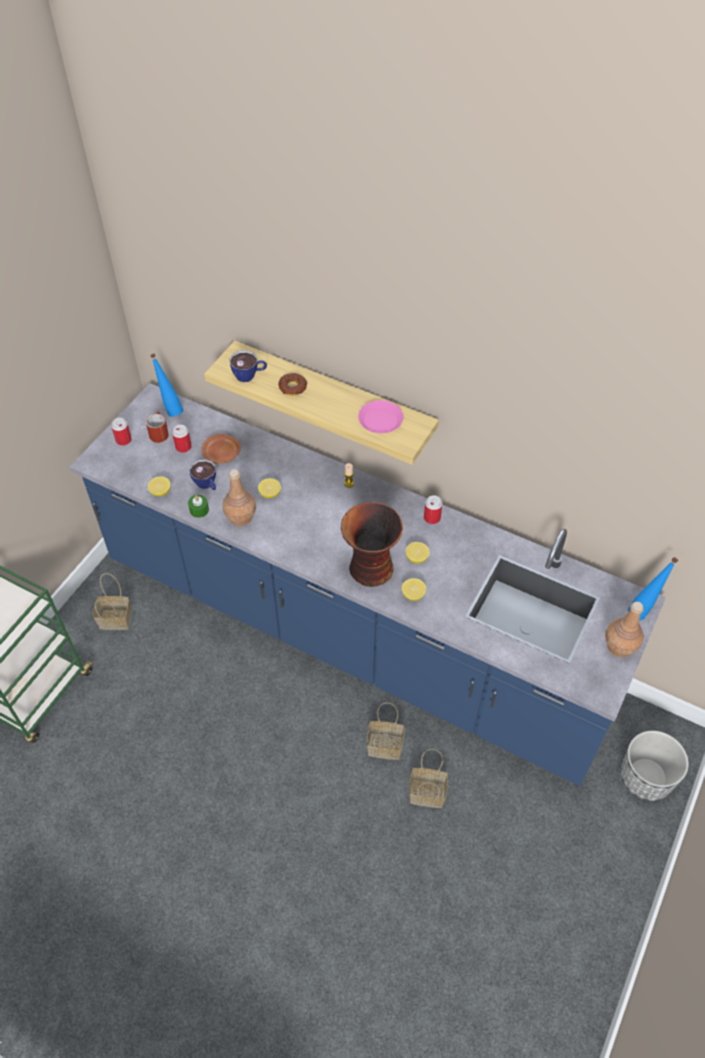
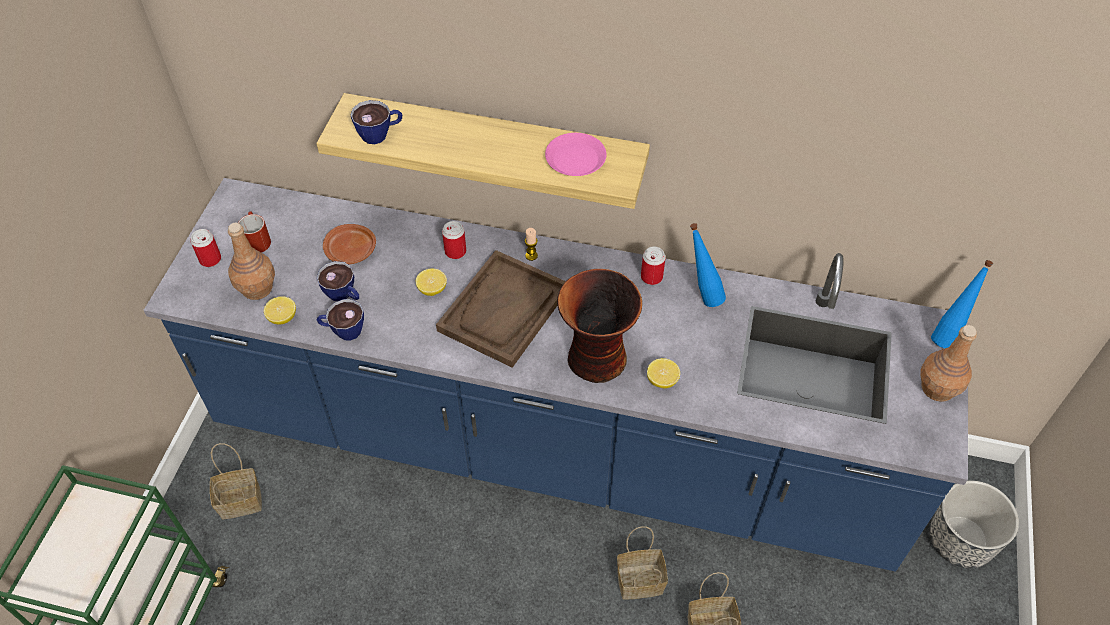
camera: 15 degrees left, 0 degrees up
(171, 409) = (263, 206): blue bottle -> blue bottle (702, 295)
(183, 447) = (296, 252): can -> can (455, 251)
(199, 510) = (343, 330): green candle -> cup
(241, 518) = (403, 329): brown bottle -> brown bottle (257, 288)
(292, 387) = (444, 138): donut -> none
(316, 519) = (504, 310): none -> brown tray
(416, 558) = (650, 332): lemon -> none

